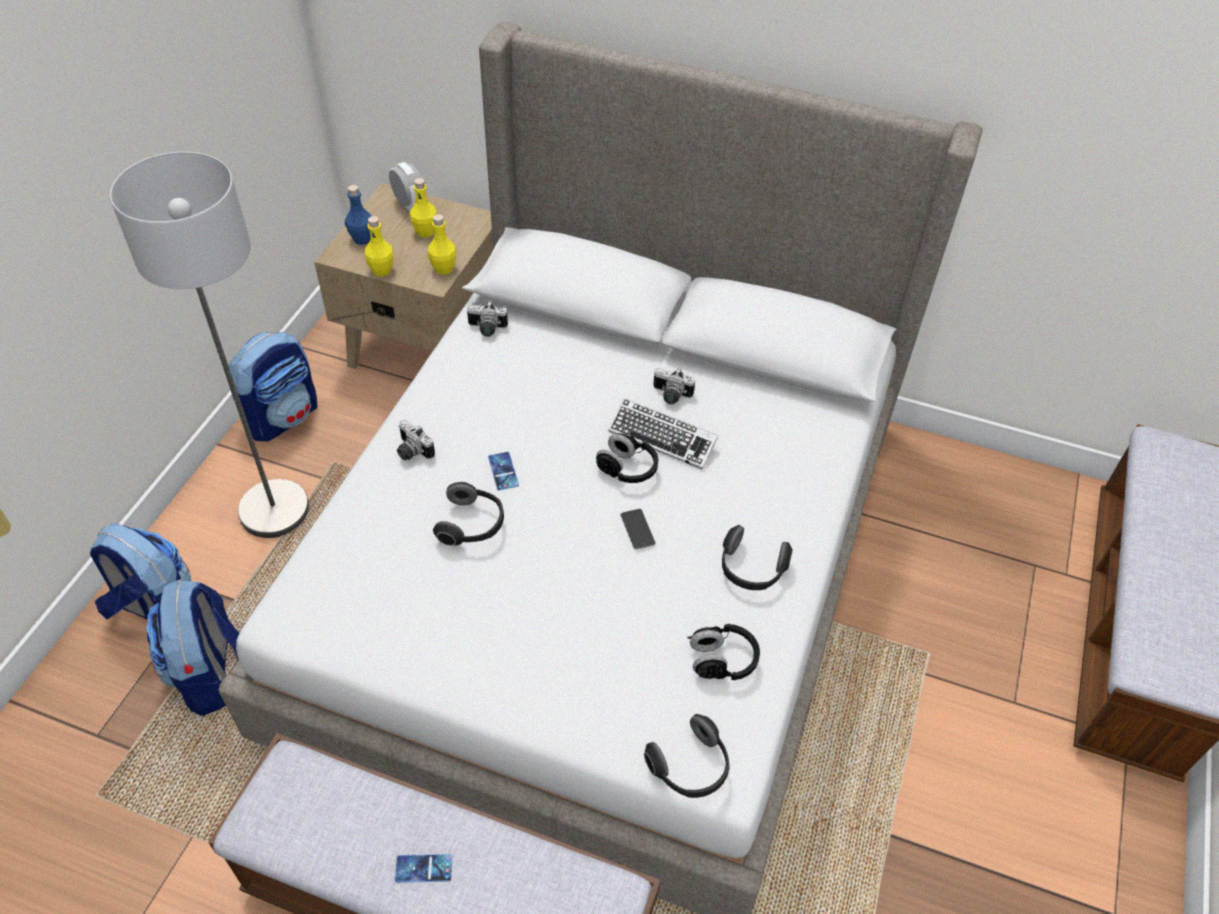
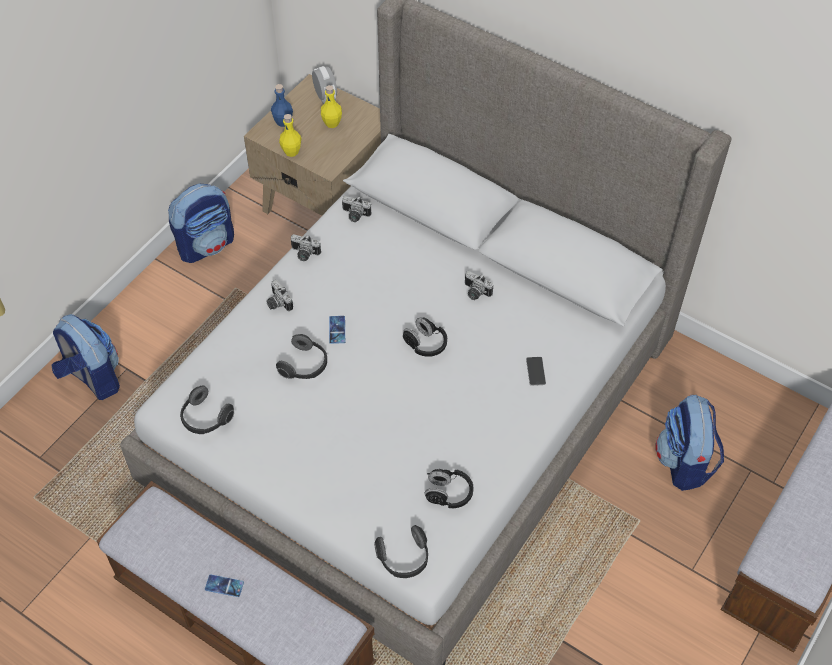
camera: 15 degrees right, 5 degrees up
(212, 675) = (121, 431): backpack -> backpack (684, 462)
(283, 524) = (190, 330): grey floor lamp -> none
(432, 385) = (304, 254): none -> camera
(444, 269) = (338, 157): yellow bottle -> none
(637, 529) = (419, 390): phone -> phone (535, 371)
(662, 438) = (458, 325): keyboard -> none
(751, 570) = (489, 435): headphones -> headphones (205, 418)

